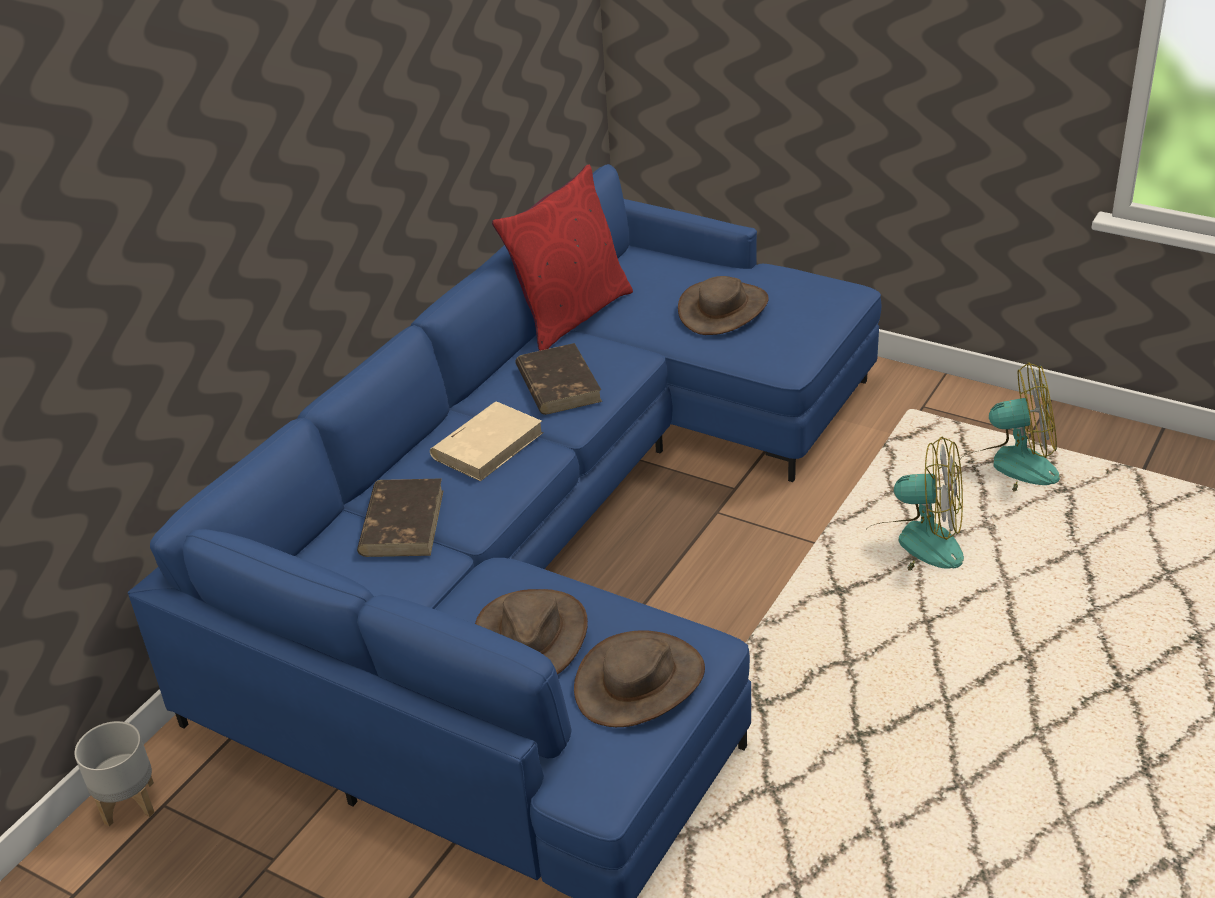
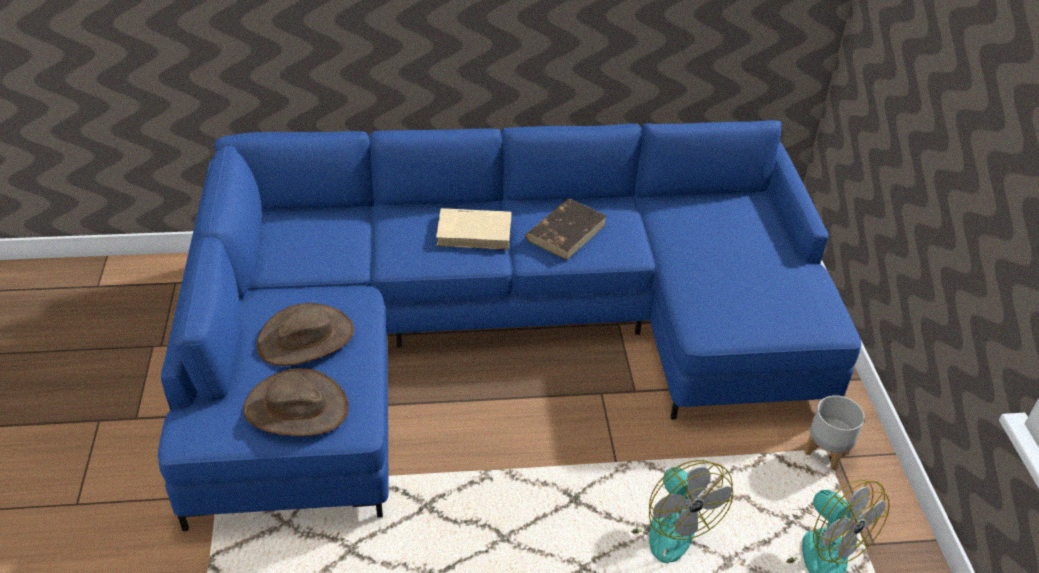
camera: 50 degrees right, 5 degrees up
(129, 802) = (169, 269): grey planter -> grey planter (826, 452)
(402, 522) = (371, 233): brown book -> none
(570, 315) = (649, 201): red pillow -> none
(723, 309) = (733, 270): brown hat -> none

